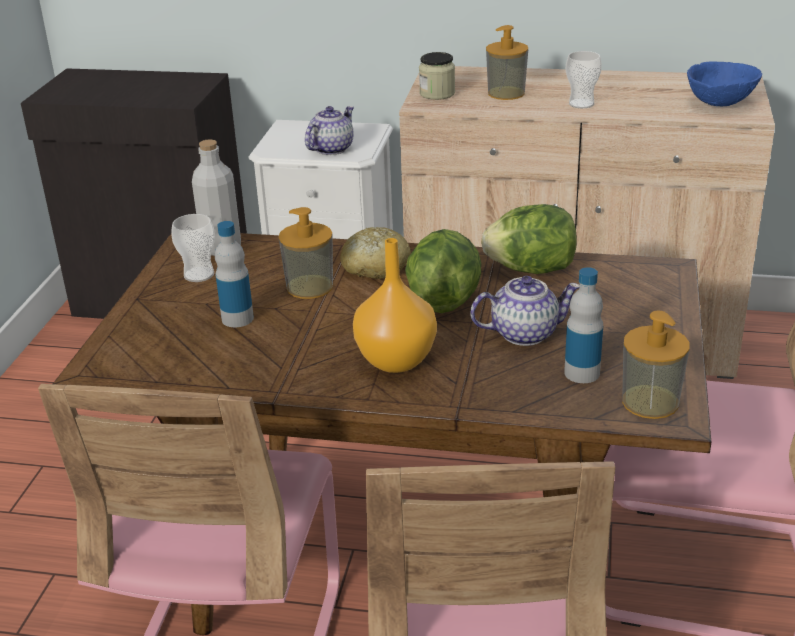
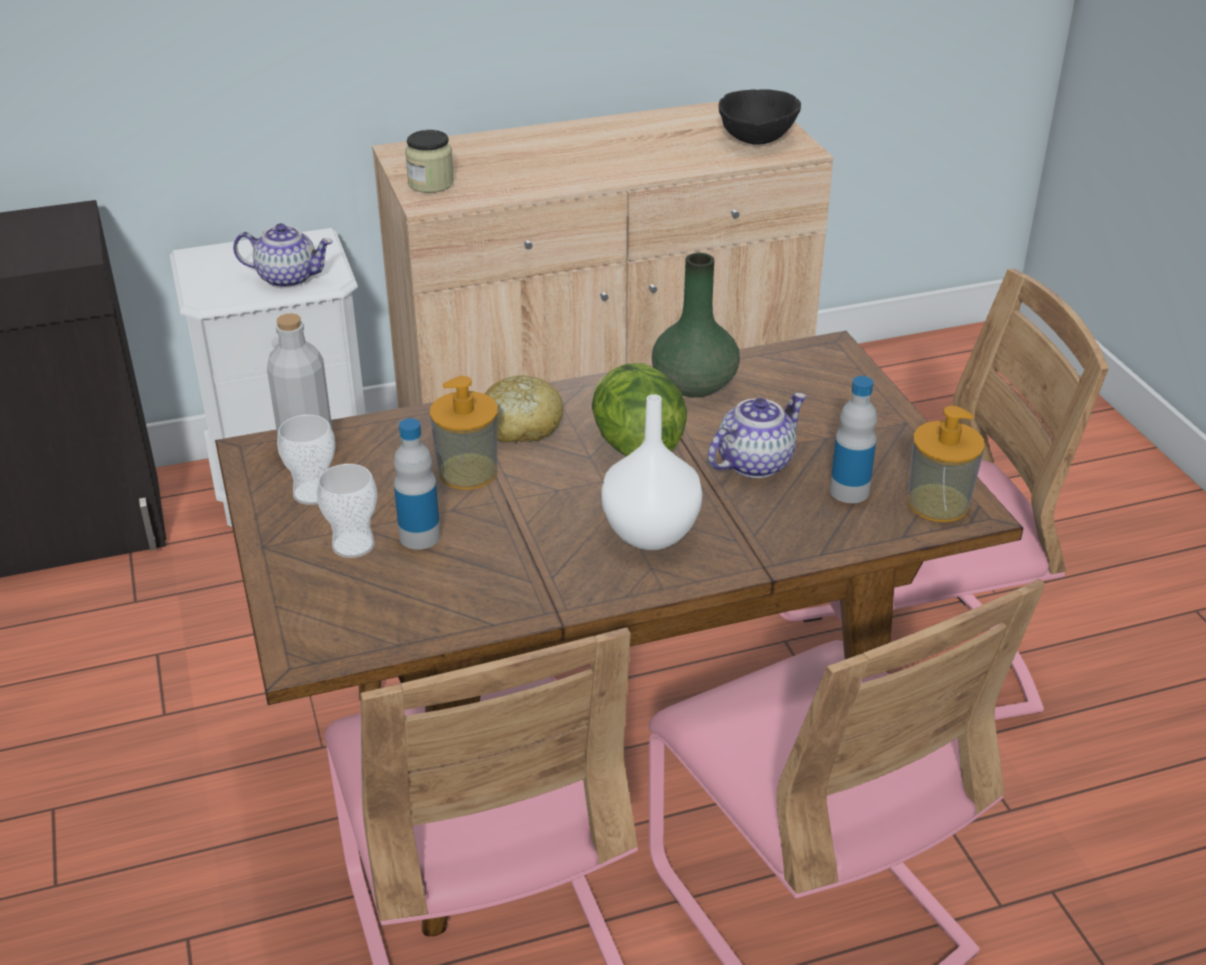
camera: 30 degrees left, 5 degrees up
(331, 149) = (288, 278): teapot -> teapot turned 90 degrees clockwise
(397, 359) = (651, 532): orange vase -> white vase
(506, 93) = (513, 168): soap dispenser -> none
(531, 270) = (695, 385): lettuce -> green vase
(581, 104) = (611, 167): cup -> cup (353, 545)
(721, 103) = (757, 139): blue bowl -> black bowl

